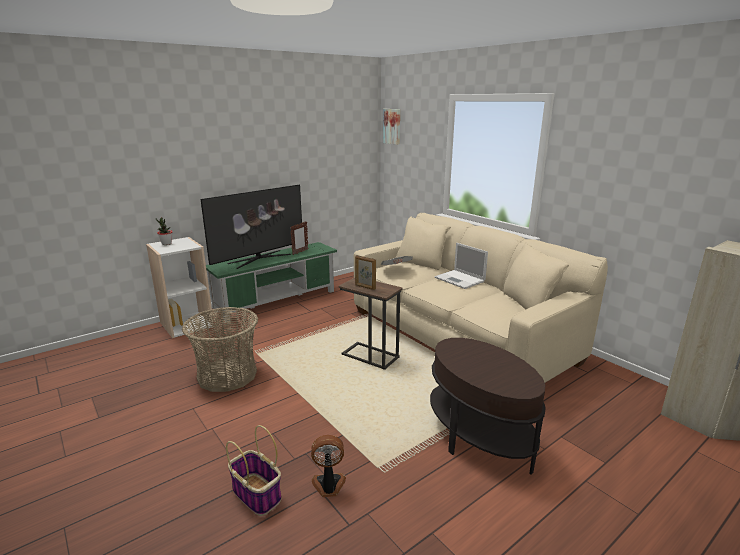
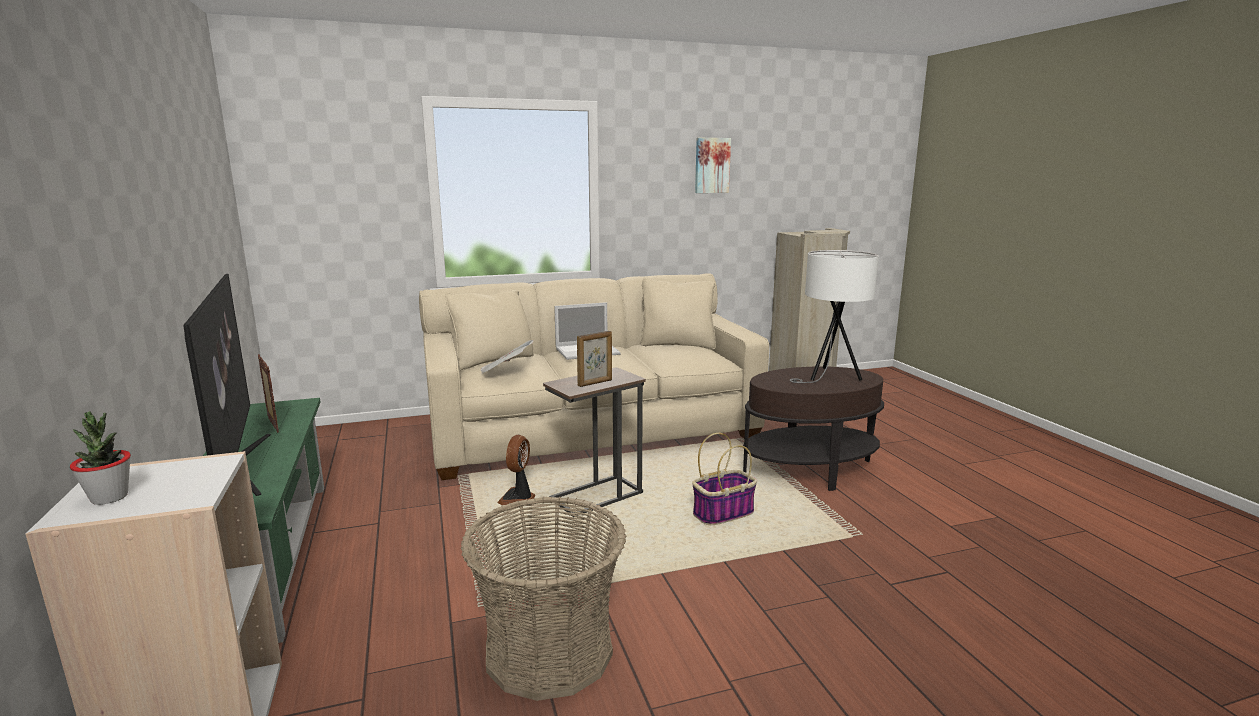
camera: 70 degrees left, 5 degrees down
(257, 494) = (902, 638): basket -> basket (723, 513)
(329, 486) = (884, 576): fan -> fan (518, 498)
(392, 126) = (274, 152): picture -> picture (711, 165)
(496, 369) = (829, 377): none -> white table lamp

